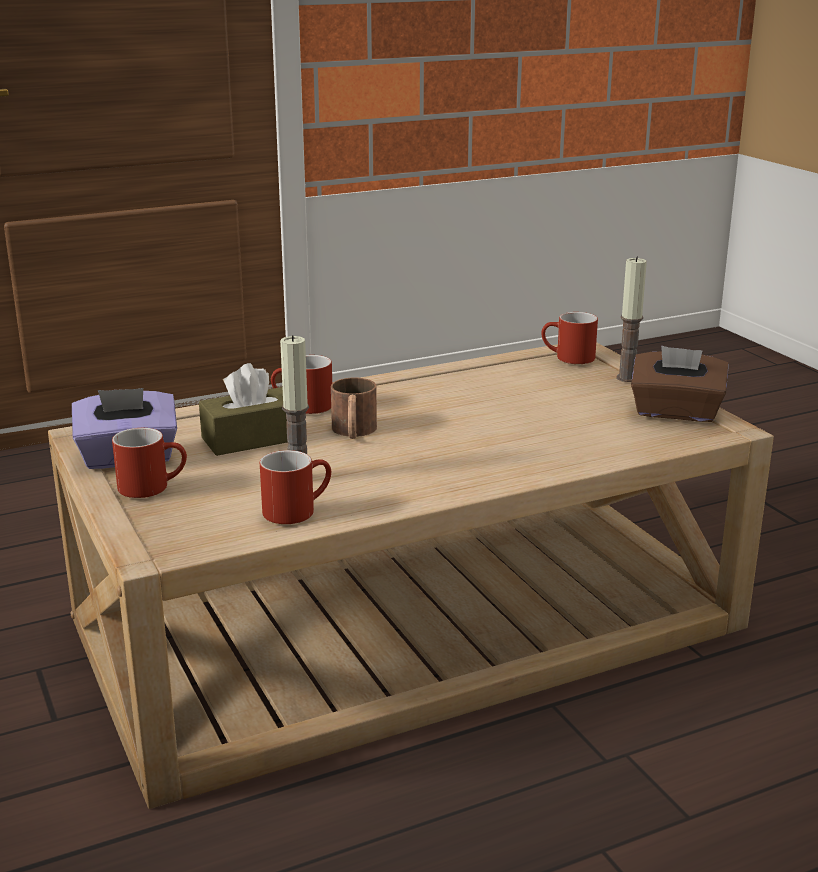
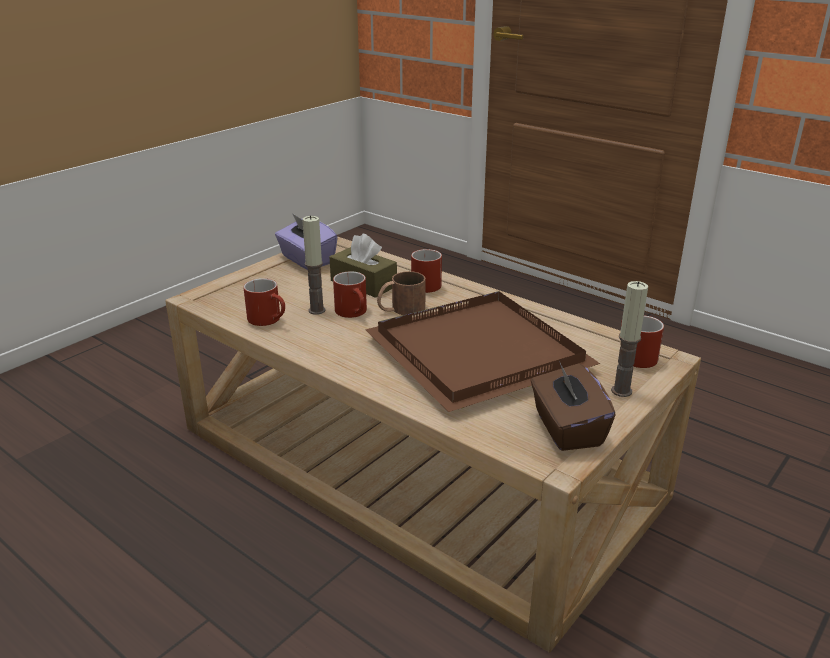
camera: 65 degrees right, 5 degrees up
(153, 486) = (275, 276): red mug -> red mug (354, 313)
(509, 417) = (476, 355): none -> brown tray

